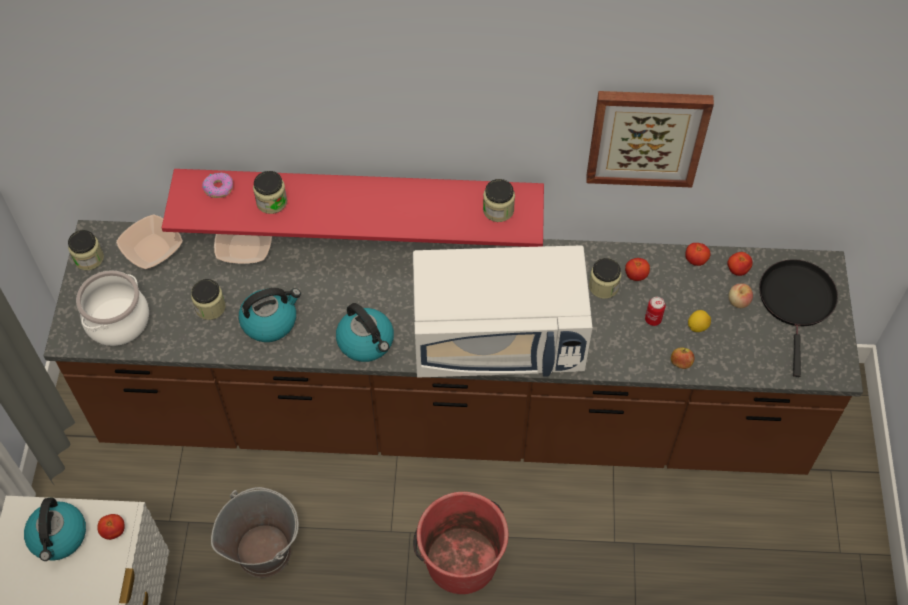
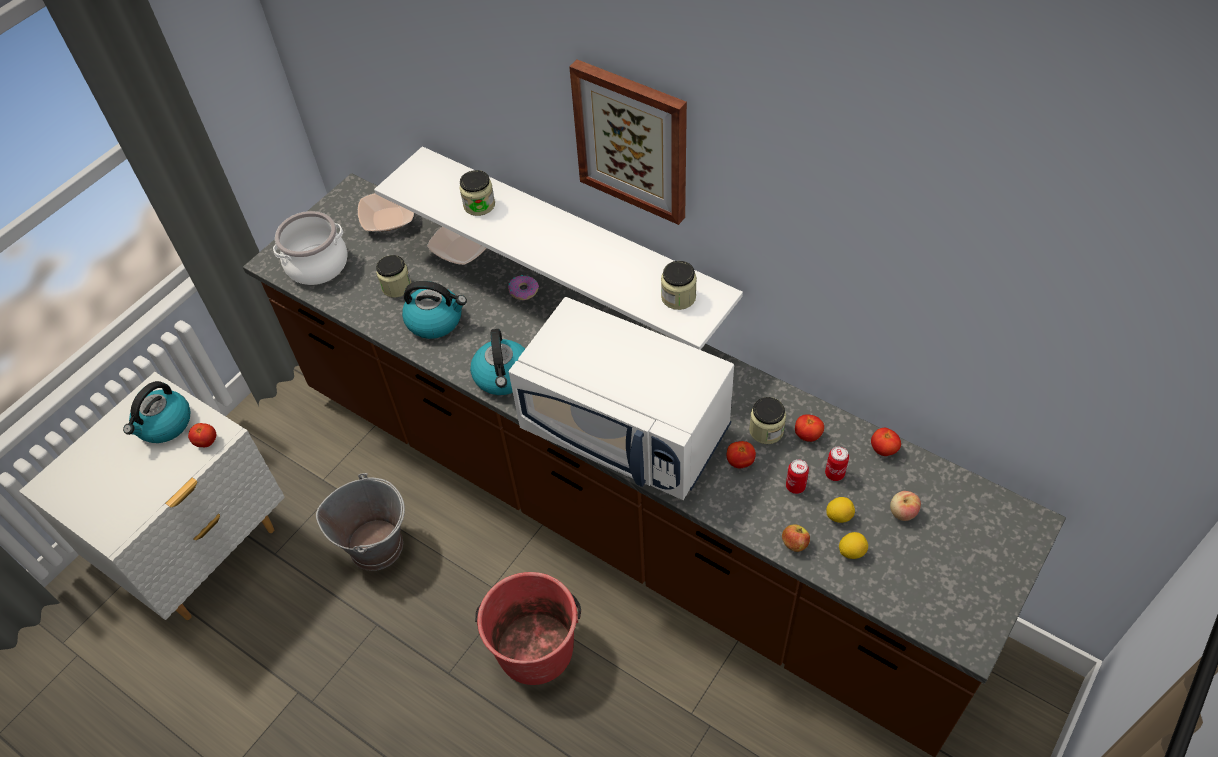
camera: 35 degrees right, 5 degrees down
(89, 258) = (335, 206): jar -> none
(218, 188) = (444, 176): donut -> donut (523, 290)
(360, 195) = (574, 238): red shelf -> white shelf
(647, 136) = (850, 272): picture -> picture (632, 141)
(674, 296) = (834, 473): none -> can
(723, 348) = (851, 551): none -> lemon
(737, 270) = (924, 480): tomato -> tomato (740, 461)
(796, 302) = (971, 544): black frying pan -> none

